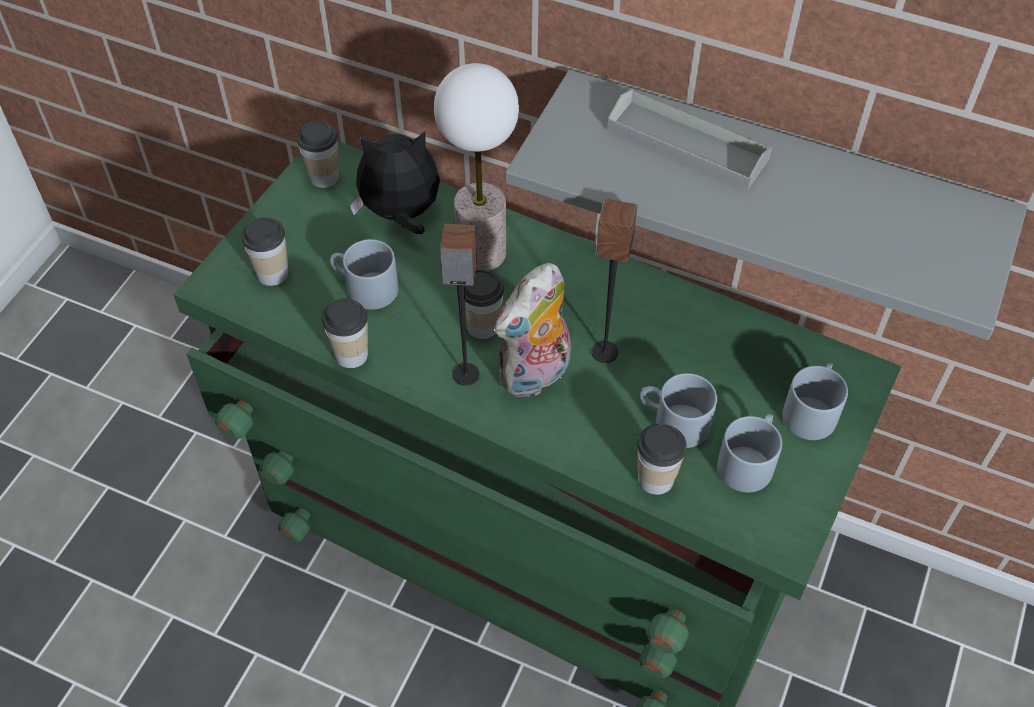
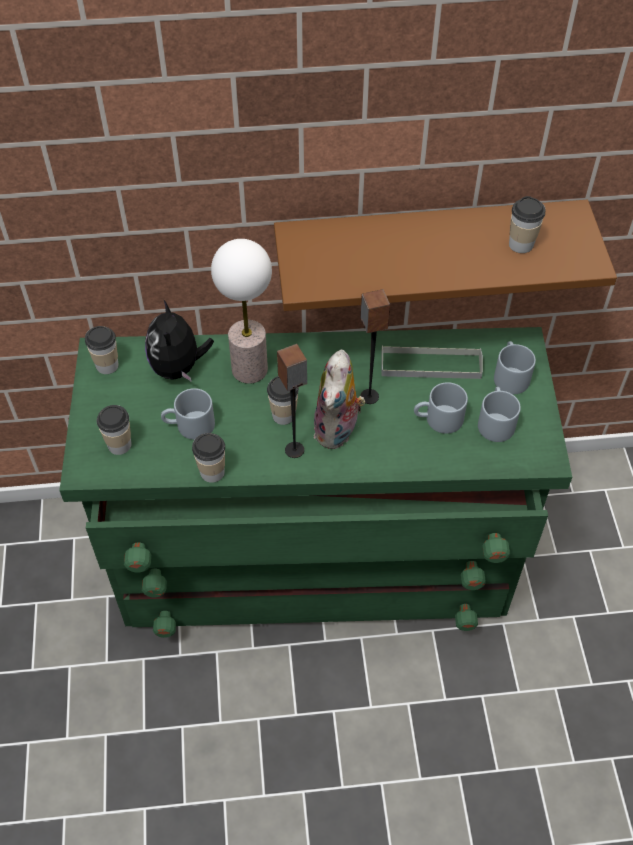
camera: 30 degrees left, 0 degrees up
(401, 214) = (178, 368): plush toy -> plush toy turned 60 degrees counterclockwise
(655, 479) = (451, 458): cup -> cup (521, 244)
(687, 144) = (380, 240): grey tray -> grey tray (430, 365)
(776, 180) = (428, 242): grey shelf -> brown shelf

